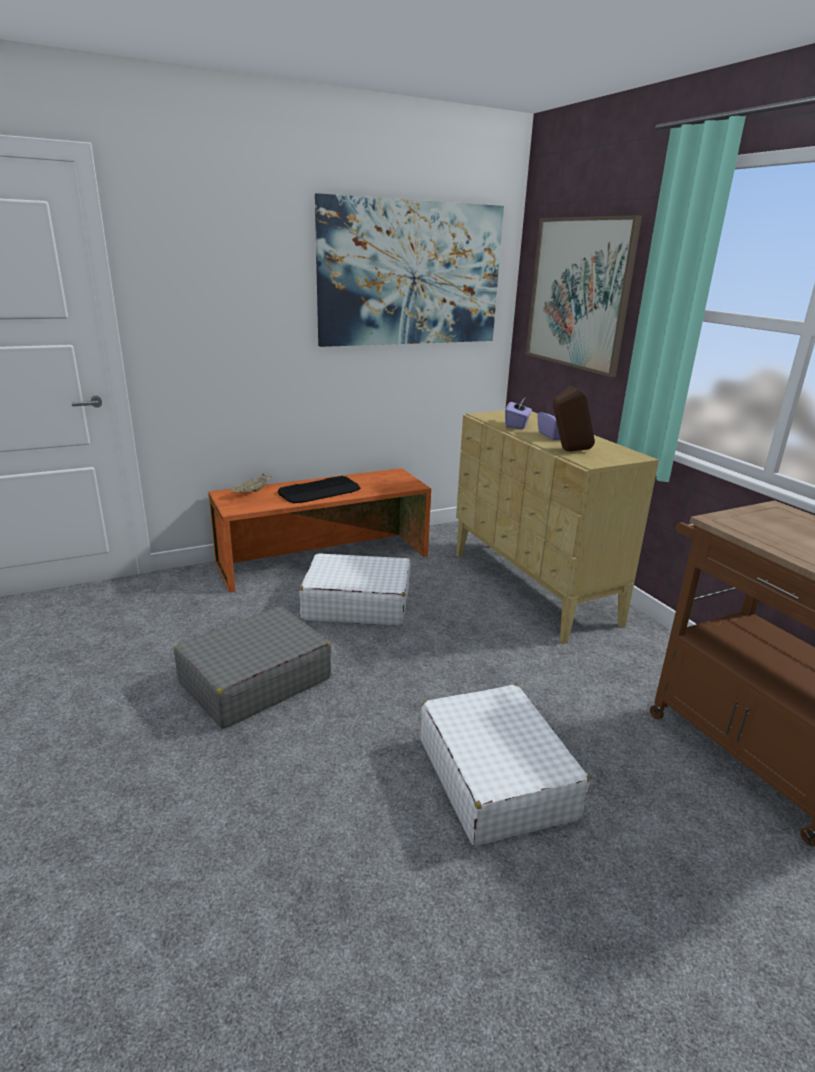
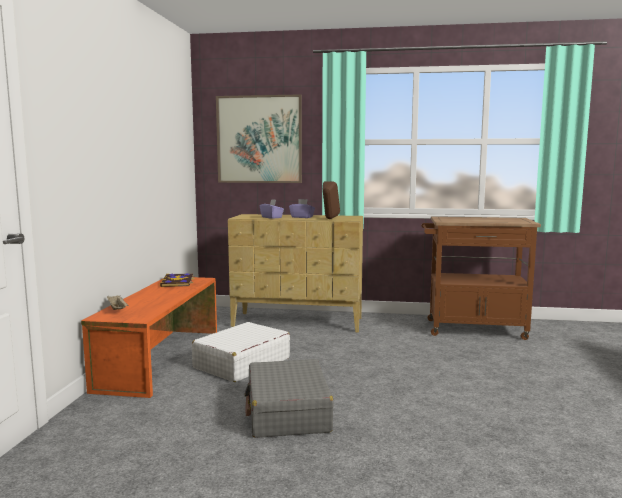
camera: 55 degrees left, 15 degrees down
(320, 491) = (161, 296): keyboard -> none
(385, 479) = (178, 282): none -> book
(411, 274) = (160, 128): picture -> none
(495, 777) = (446, 374): white suitcase -> none

